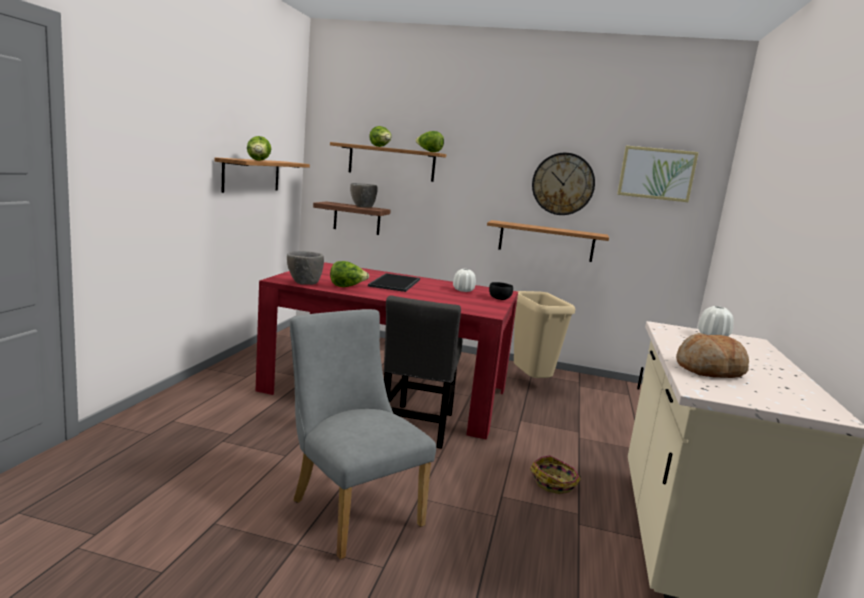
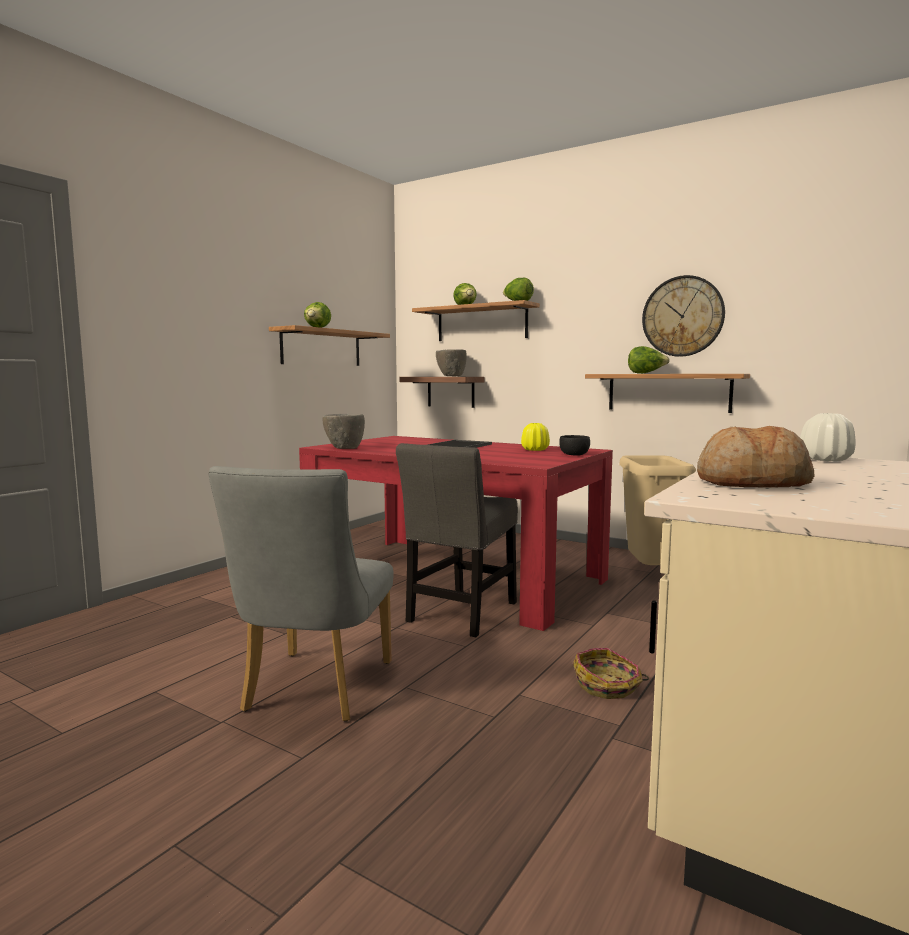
camera: 20 degrees right, 5 degrees down
(347, 287) = (390, 449): lettuce -> lettuce (646, 373)
(350, 509) = (313, 691): grey chair -> grey chair turned 150 degrees counterclockwise
(463, 290) = (535, 450): white vase -> yellow vase
(656, 173) = (811, 282): picture -> none

